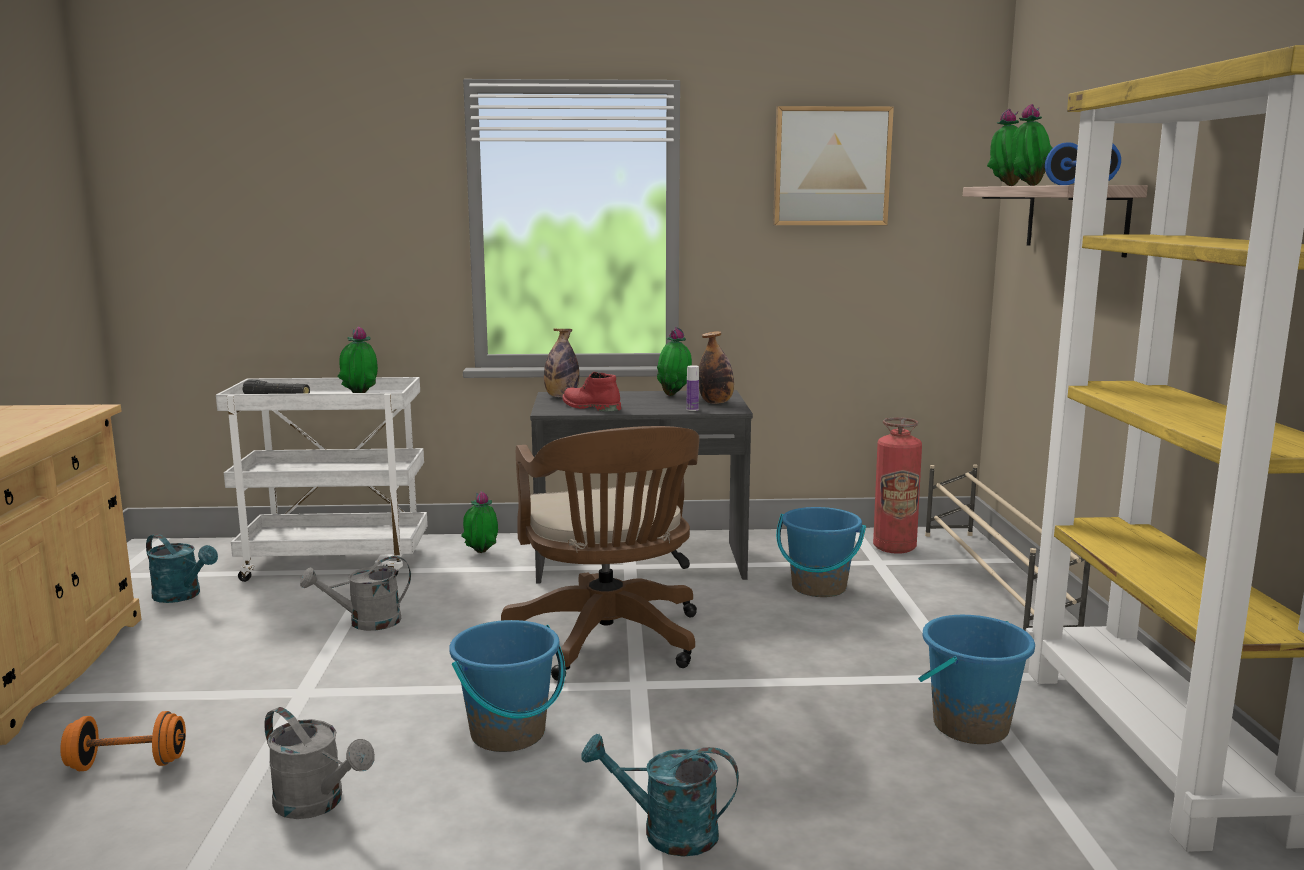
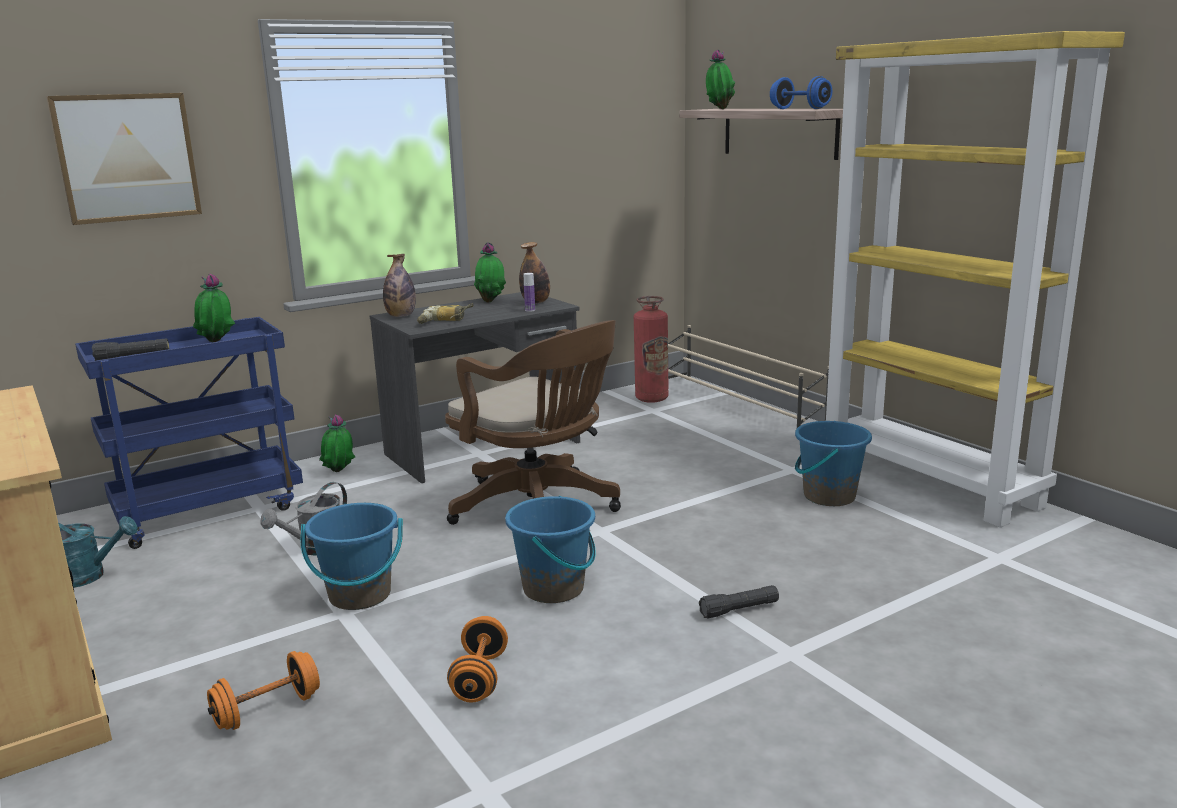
camera: 30 degrees left, 5 degrees up
(317, 804) = (480, 678): grey watering can -> orange dumbbell
(337, 563) = (210, 511): white cart -> blue cart
(590, 407) = (445, 320): red boot -> power drill
(666, 832) = (739, 610): turquoise watering can -> black flashlight
(818, 587) = (636, 436): blue bucket -> blue bucket (360, 595)
(831, 166) = (572, 96): picture -> picture (127, 157)
(1027, 185) = (745, 109): potted plant -> none

